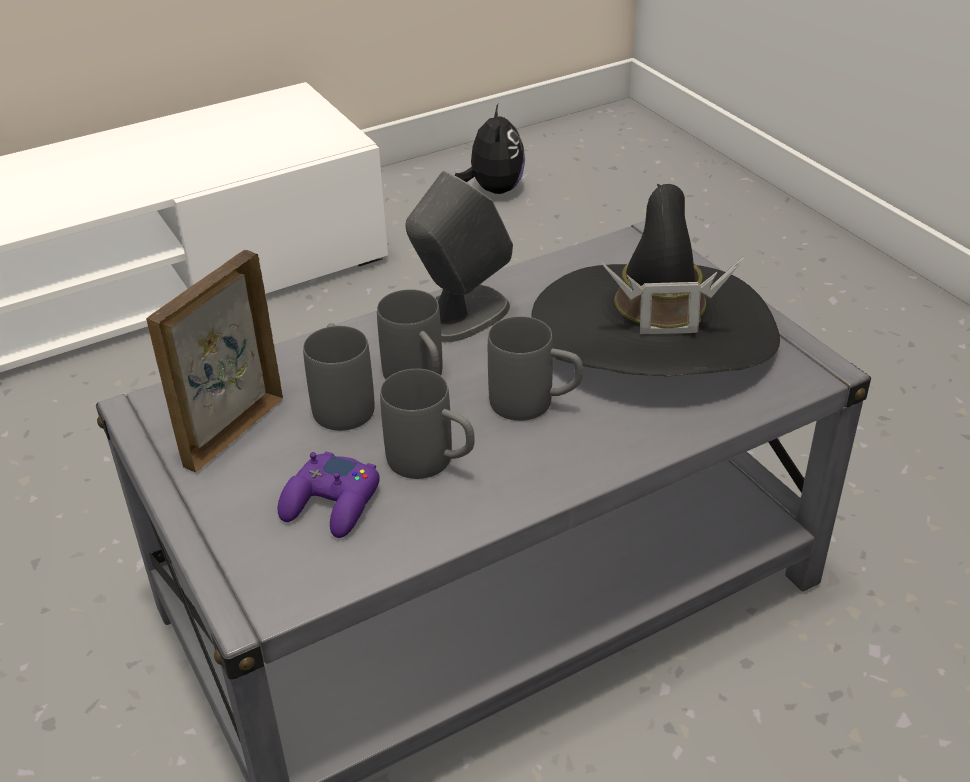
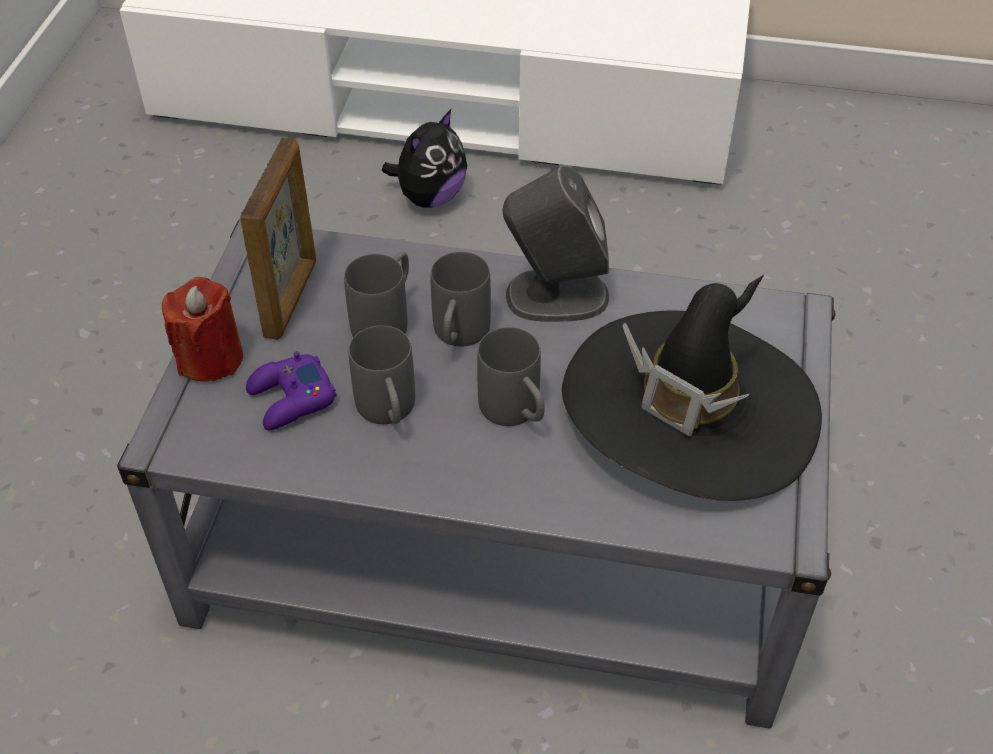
camera: 40 degrees right, 10 degrees up
(211, 518) = (210, 358): none -> red candle
(232, 432) = (291, 298): picture frame -> picture frame turned 120 degrees clockwise
(493, 190) = (897, 164): plush toy -> plush toy (430, 197)

